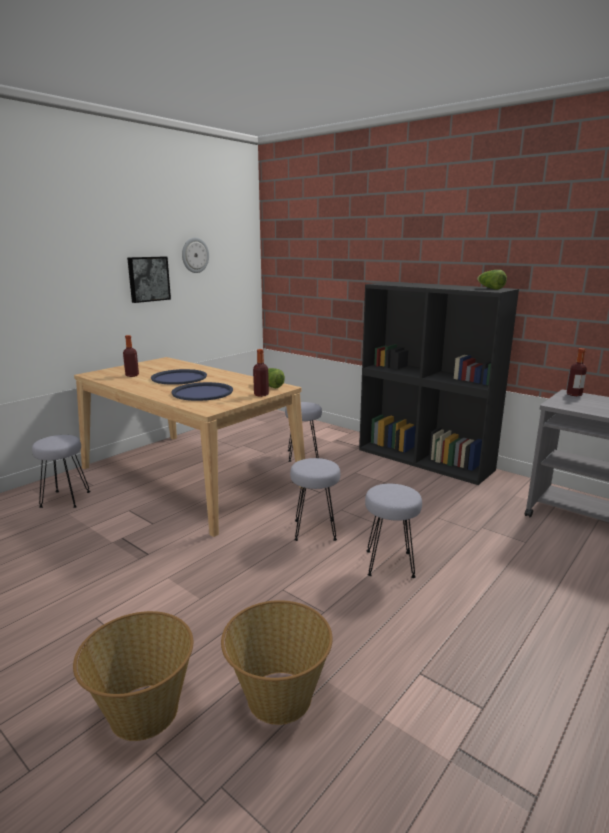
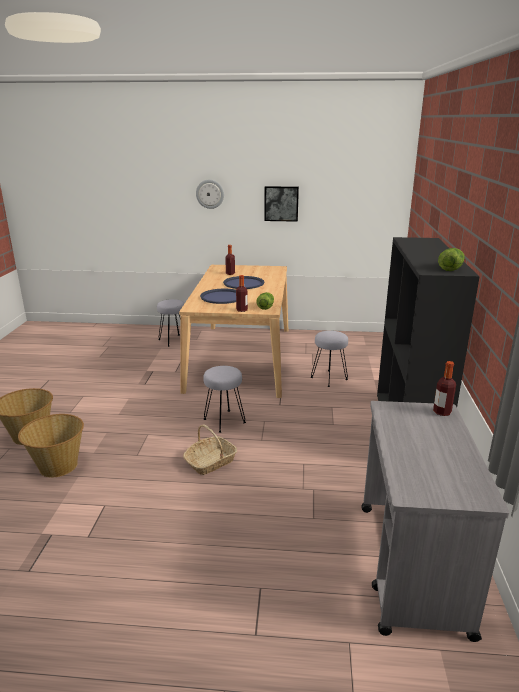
camera: 55 degrees right, 5 degrees up
(195, 255) = (330, 186): wall clock -> wall clock (210, 194)
(389, 564) = (210, 462): grey stool -> basket

